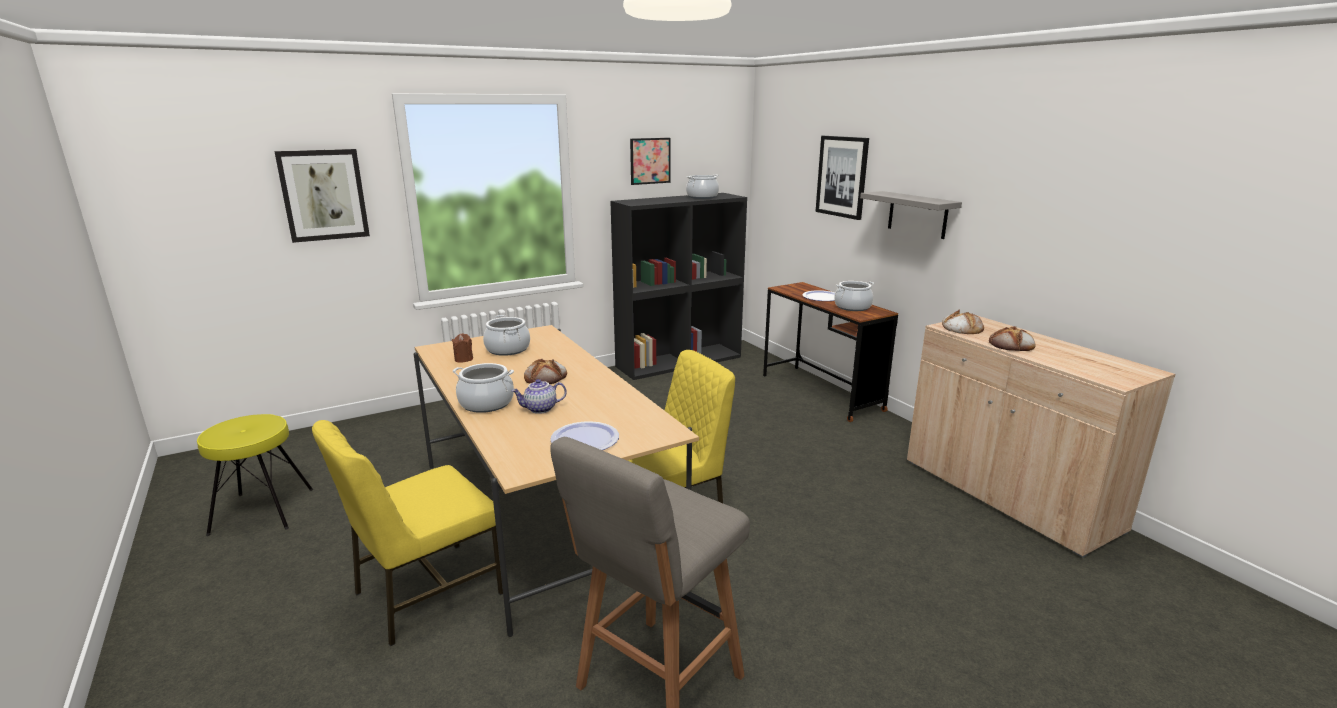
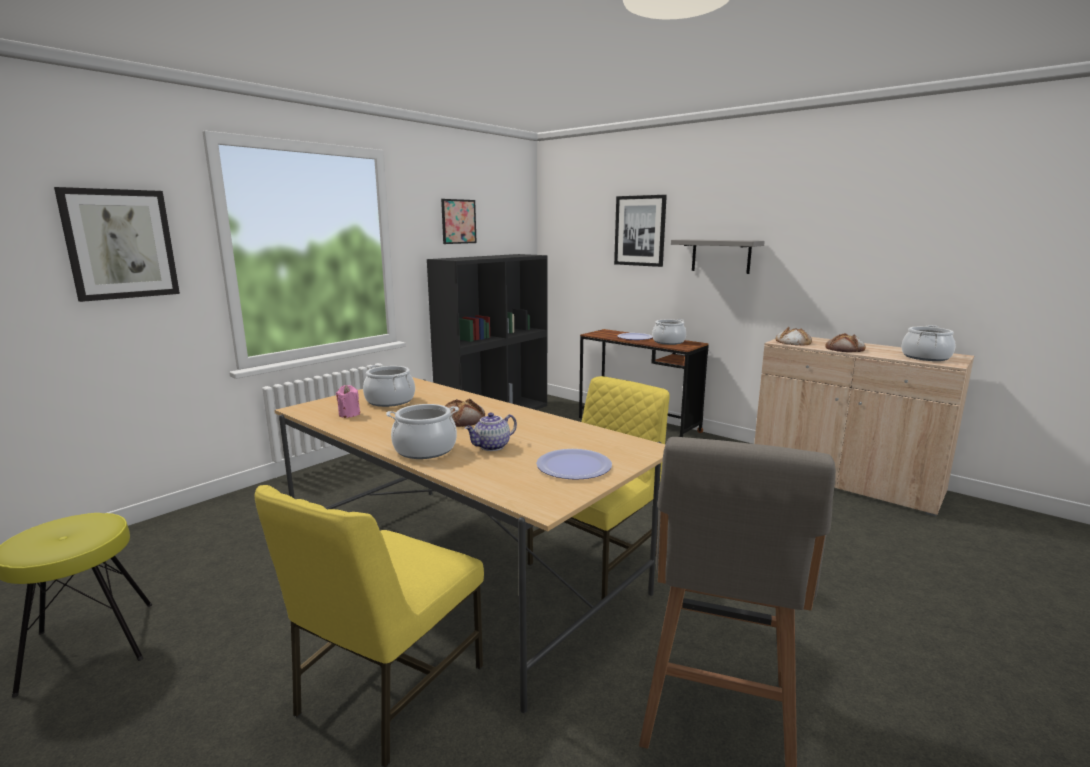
camera: 20 degrees left, 5 degrees down
(463, 359) = (349, 414): brown candle -> pink candle
(702, 197) = (508, 256): cooking pot -> cooking pot (926, 357)

